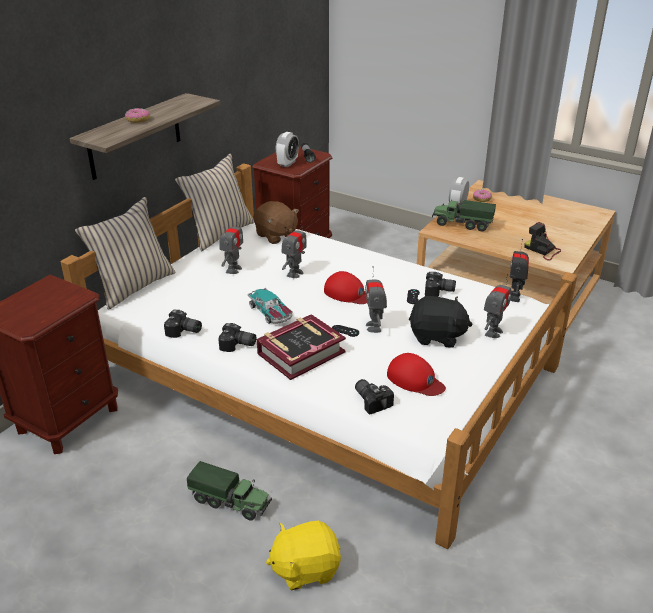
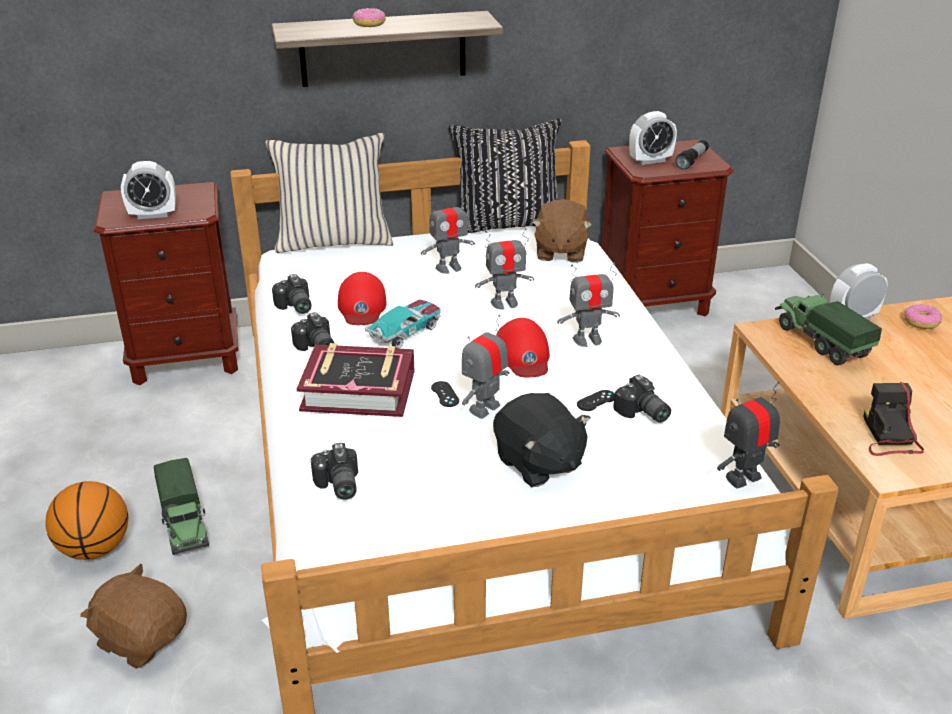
camera: 45 degrees right, 0 degrees up
(51, 311) = (153, 215): none -> alarm clock
(198, 551) = (94, 549): none -> basketball
(219, 233) = (507, 224): beige pillow -> black pillow
(270, 312) = (405, 331): toy car -> toy car turned 150 degrees counterclockwise
(305, 568) = (142, 638): yellow plush toy -> brown plush toy
(373, 400) = (337, 485): camera -> camera turned 150 degrees clockwise
(415, 380) = (420, 495): red cap -> red cap (362, 306)
(493, 332) = (622, 503): toy robot -> toy robot (587, 340)

